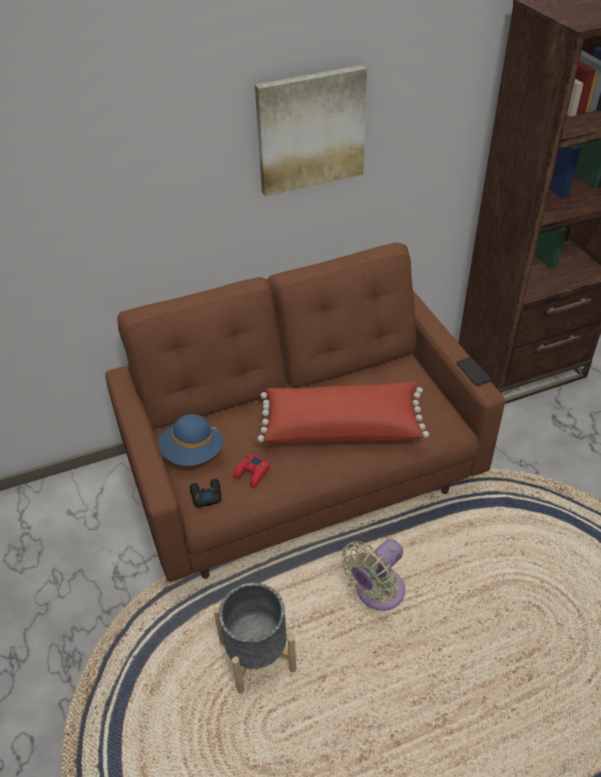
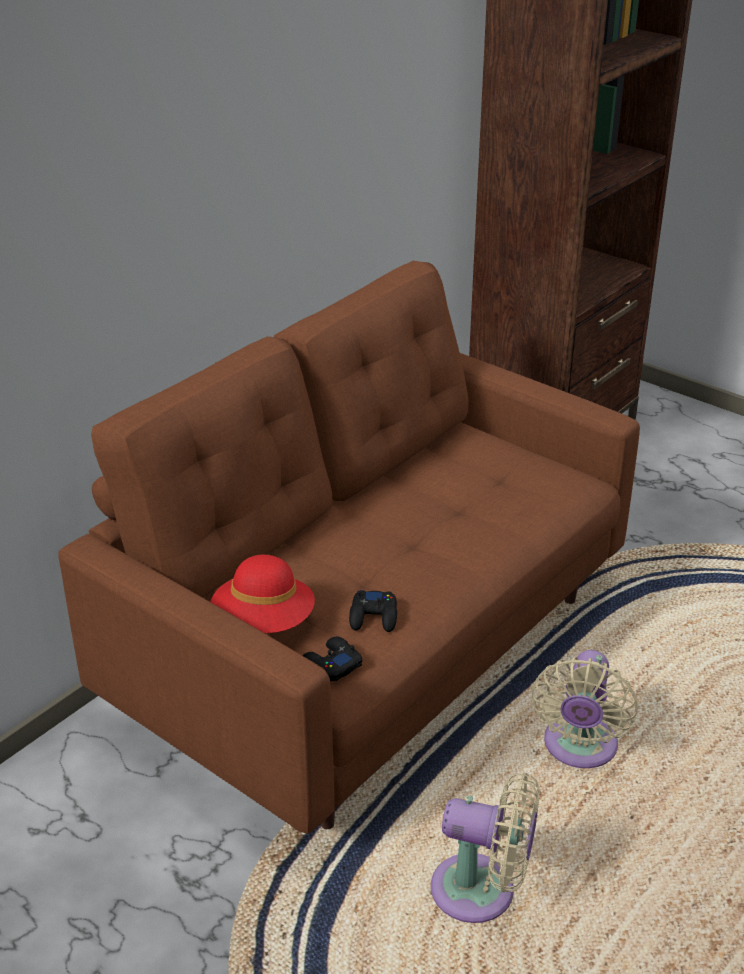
camera: 30 degrees left, 10 degrees down
(192, 453) = (264, 623): blue hat -> red hat
(252, 473) = (374, 617): red game controller -> black game controller
(257, 656) = (482, 892): grey planter -> beige fan
(310, 130) = (292, 107): picture -> none
(342, 426) = (446, 525): red pillow -> none
(473, 372) = (580, 402): phone -> none

